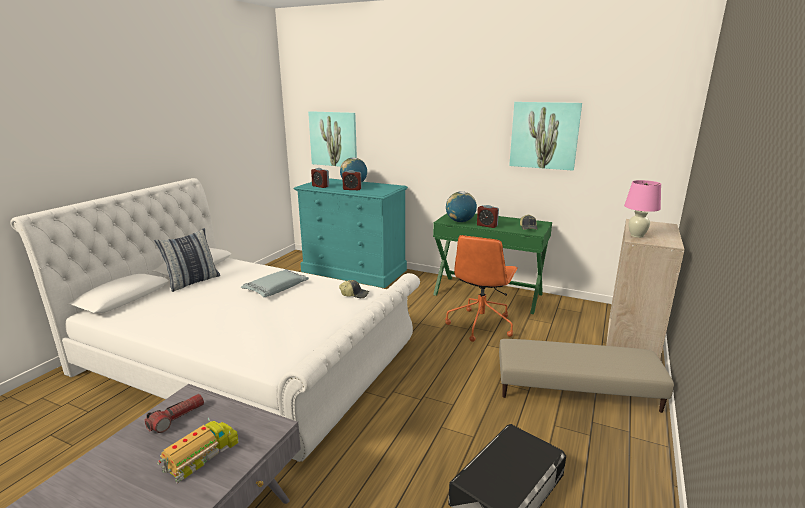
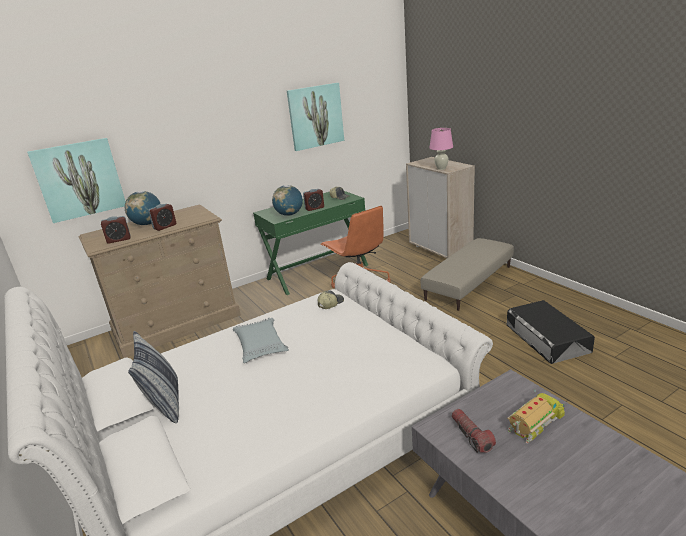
camera: 55 degrees left, 5 degrees up
(201, 456) = (536, 423): toy truck -> toy truck turned 75 degrees clockwise
(354, 271) = (177, 323): turquoise dresser -> beige dresser

